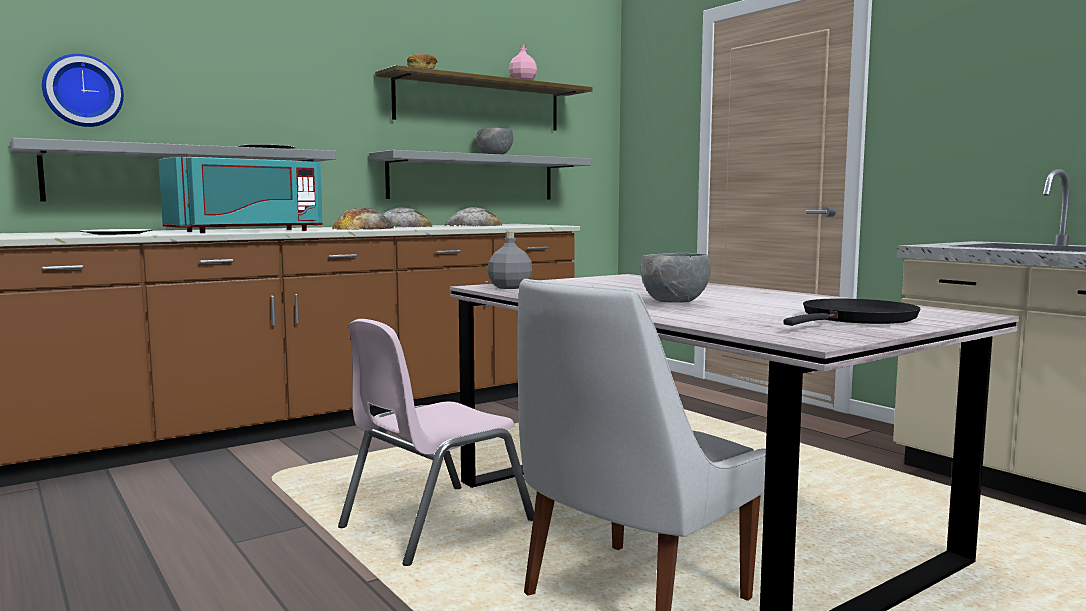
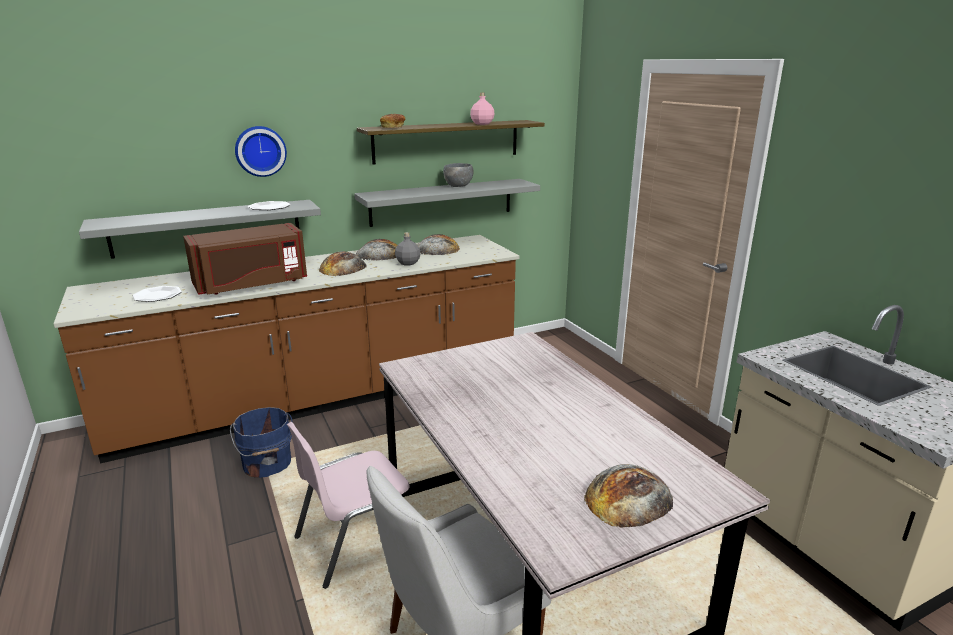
camera: 10 degrees right, 15 degrees up
(82, 91) = (130, 175): wall clock -> wall clock (260, 151)
(247, 231) = (251, 284): turquoise microwave -> brown microwave
(267, 473) = (267, 464): none -> blue bucket
(509, 287) = (419, 372): grey bottle -> grey bottle (407, 263)
(675, 302) = (519, 431): grey bowl -> none
(855, 319) = (628, 497): black frying pan -> bread

